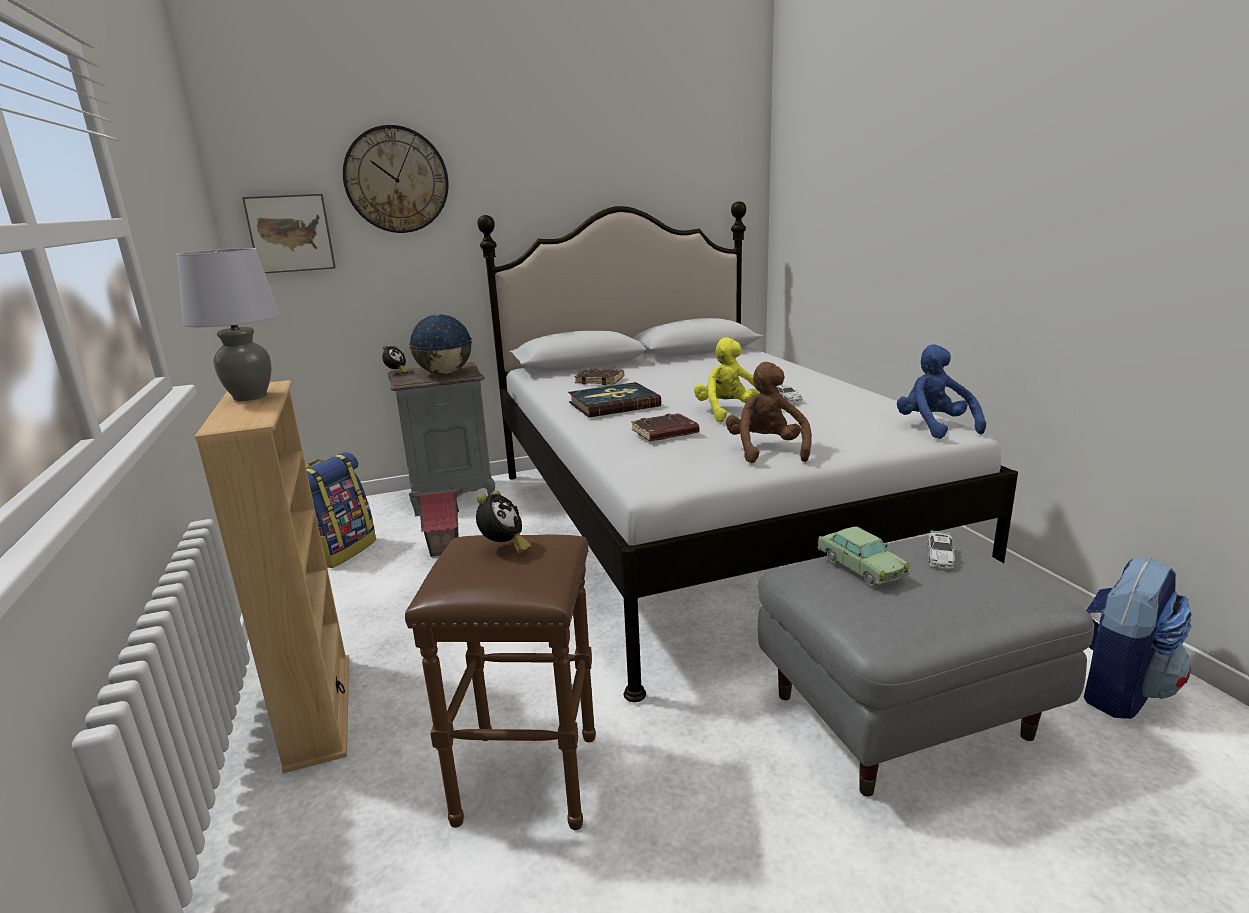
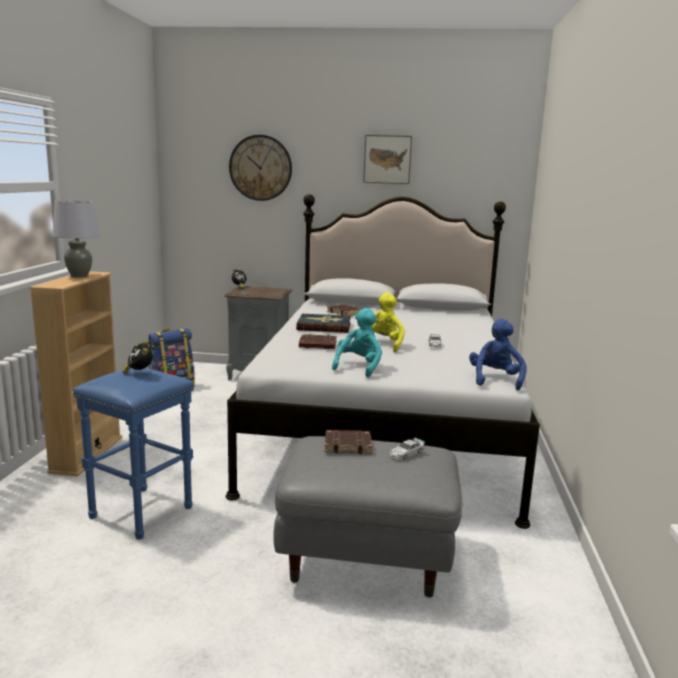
camera: 25 degrees right, 5 degrees down
(291, 233) = (196, 194): picture -> picture (387, 159)
(444, 549) = (223, 400): toy house -> none
(445, 373) = (263, 292): globe -> none
(504, 548) = (139, 373): alarm clock -> alarm clock turned 120 degrees clockwise
(530, 779) = (141, 513): brown stool -> blue stool
(766, 450) = (359, 367): brown plush toy -> turquoise plush toy
(860, 568) = (348, 445): toy car -> brown book
(1117, 689) = (535, 598): backpack -> none

